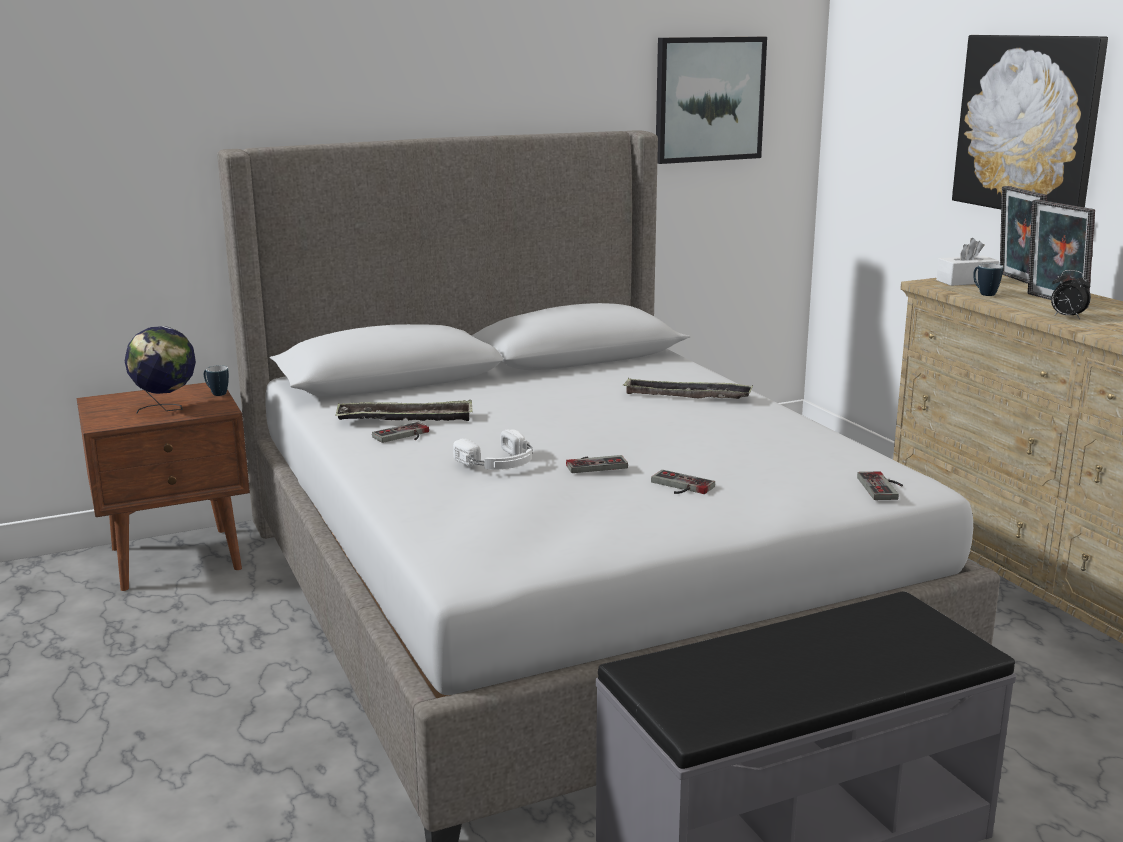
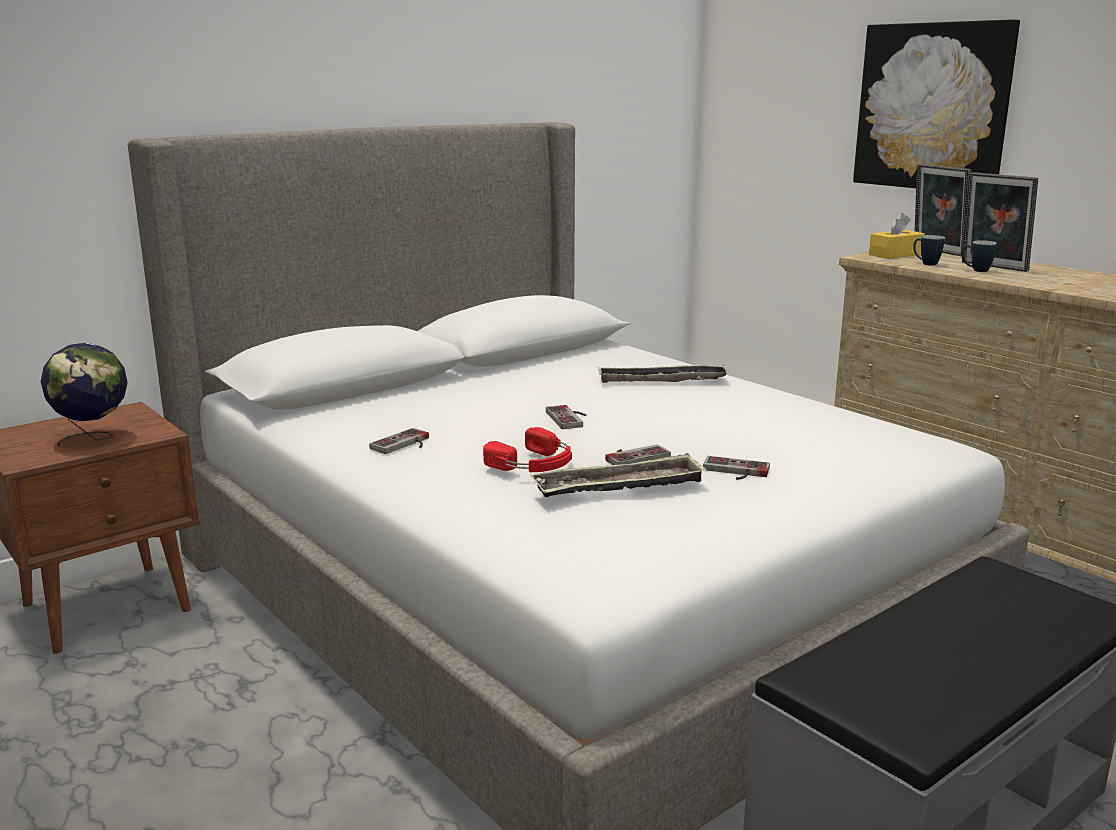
camera: 15 degrees left, 0 degrees up
(216, 393) = (144, 416): mug -> mug (976, 270)
(405, 419) = (392, 426): tray -> tray (619, 486)
(499, 462) = (534, 464): white headphones -> red headphones
(708, 99) = (606, 93): picture -> none
(884, 488) = (926, 454): game controller -> game controller (570, 418)
(966, 281) = (895, 254): white tissue box -> yellow tissue box
(1066, 317) = (1023, 279): alarm clock -> none

